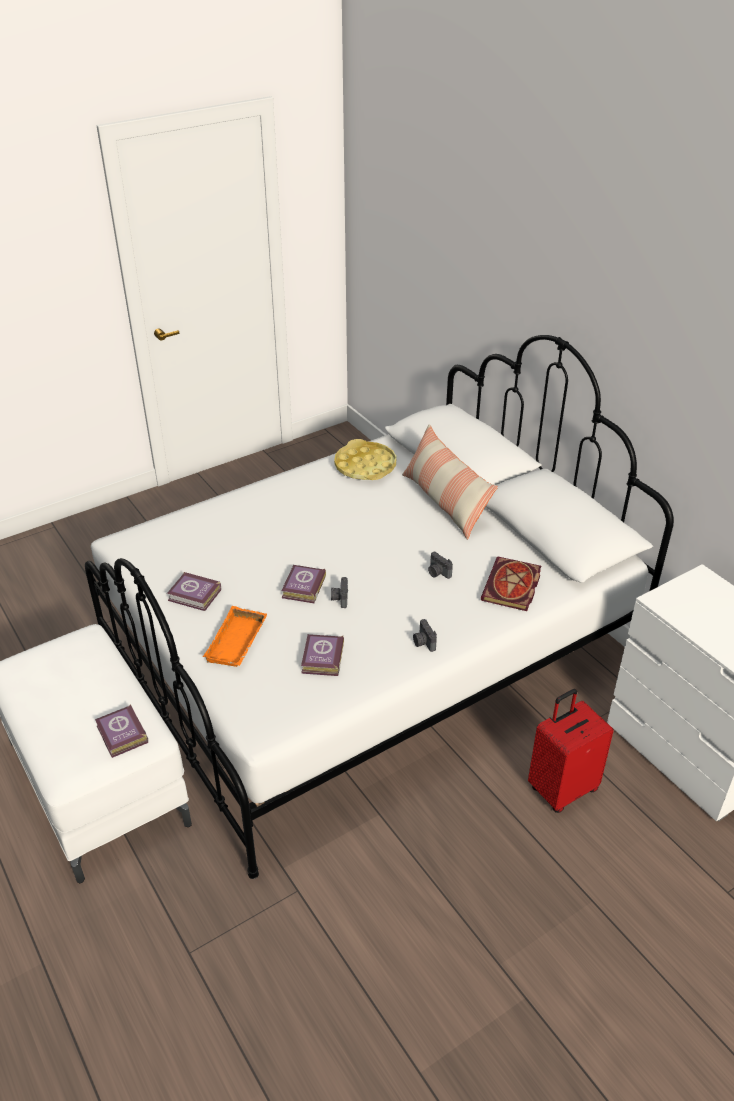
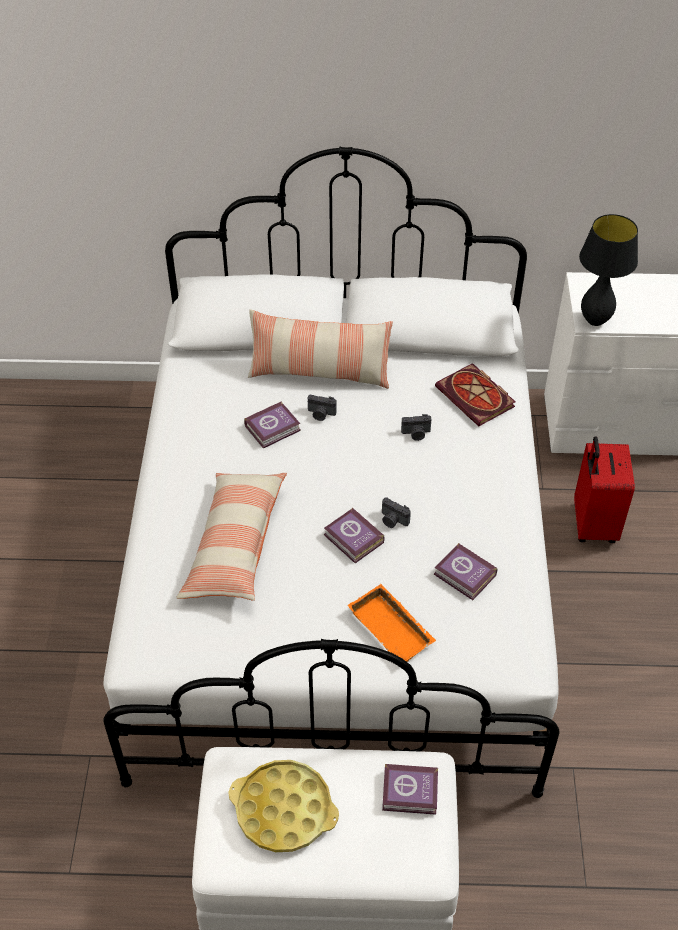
camera: 55 degrees left, 10 degrees up
(195, 596) = (292, 631): book -> book (274, 428)
(247, 537) = (235, 545): none -> pillow
(365, 466) = (206, 395): yellow tray -> yellow tray (284, 810)
(423, 642) = (499, 494): camera -> camera (321, 414)
(665, 603) = (595, 320): none -> black table lamp

